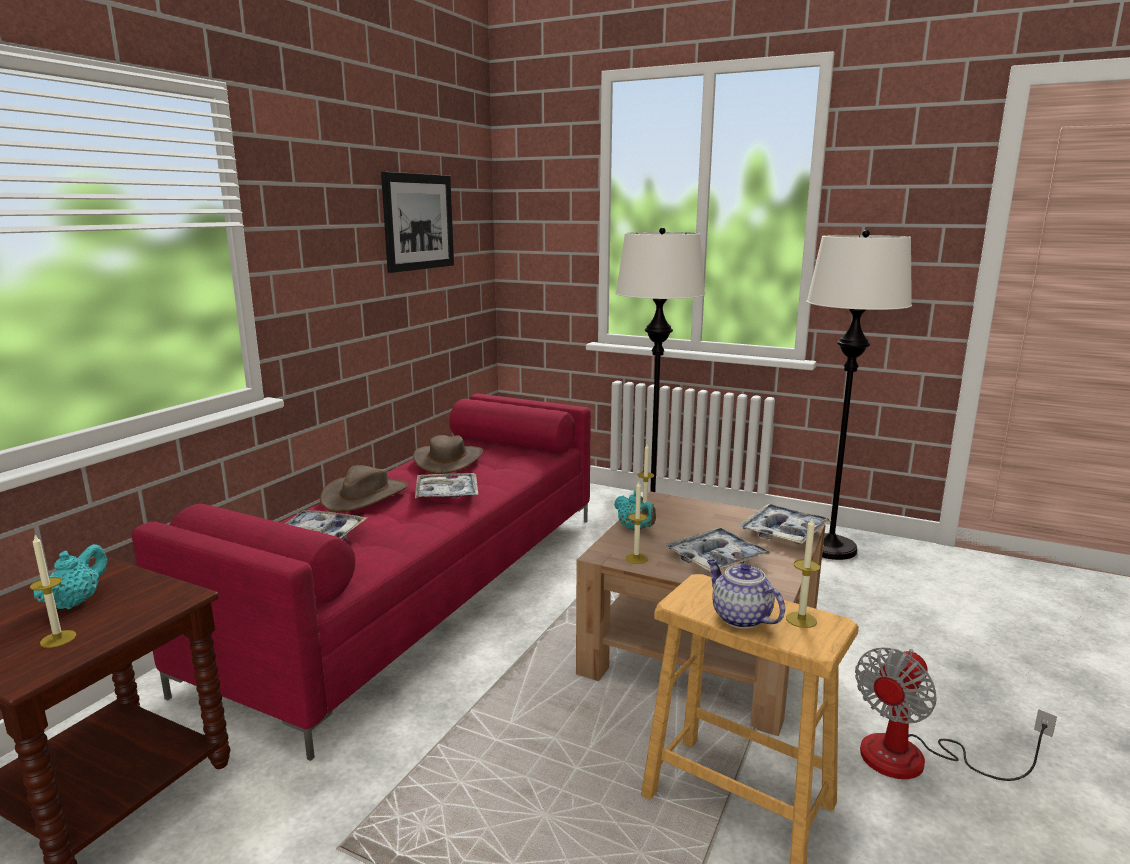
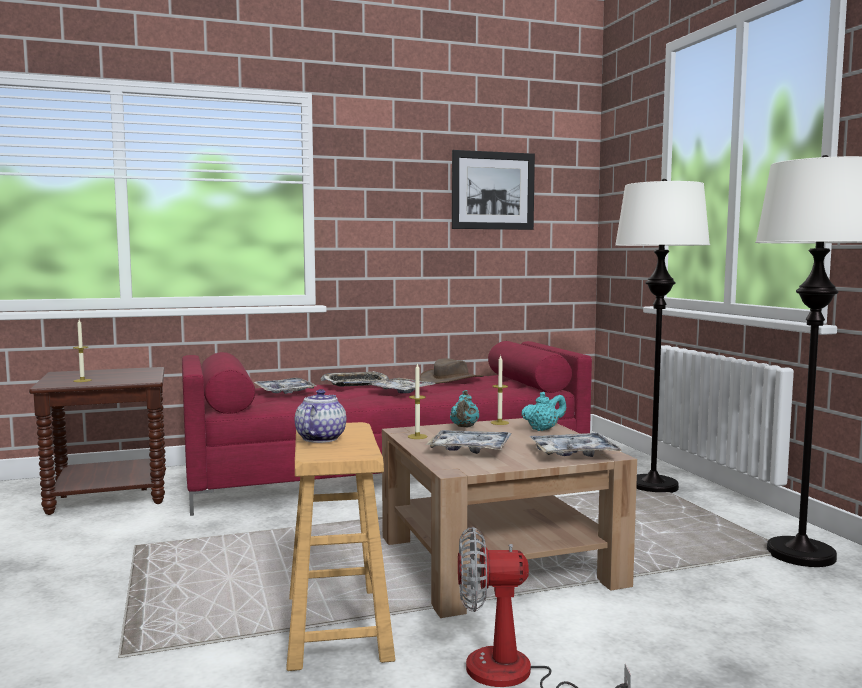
camera: 45 degrees right, 10 degrees down
(76, 602) = (116, 374): turquoise teapot -> turquoise teapot (543, 429)
(365, 495) = (355, 383): brown hat -> tray
(801, 620) = (349, 448): candle -> none

